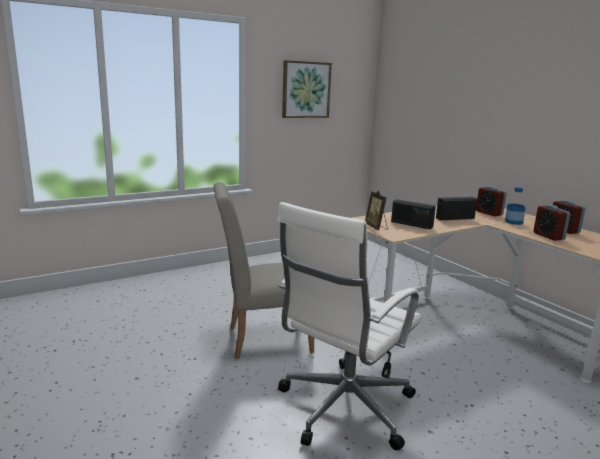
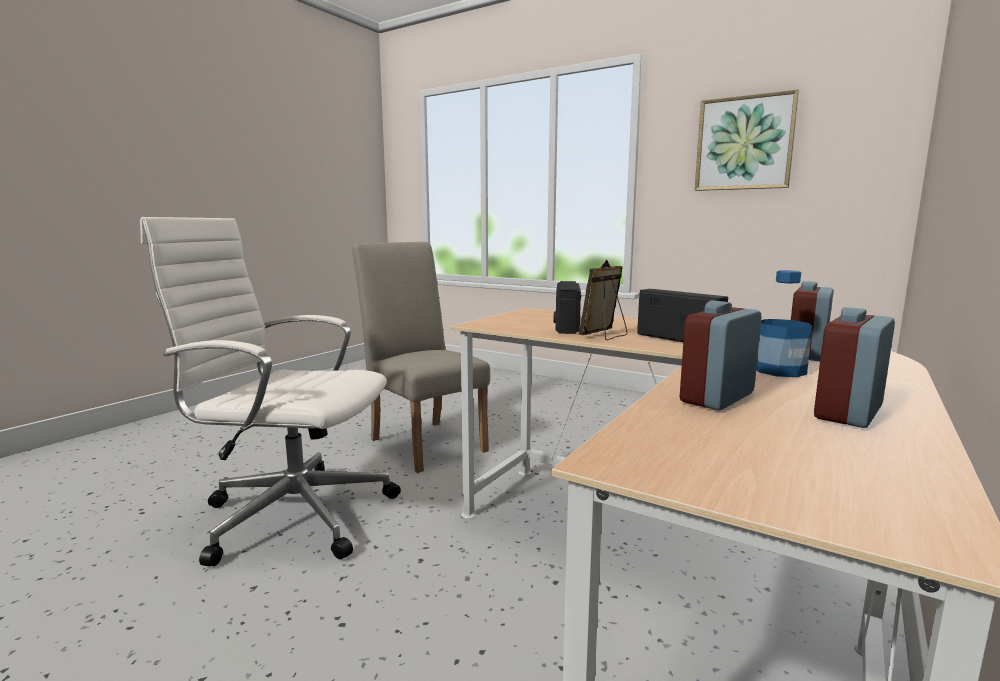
camera: 65 degrees right, 5 degrees down
(376, 227) = (510, 317): picture frame -> picture frame (605, 336)

